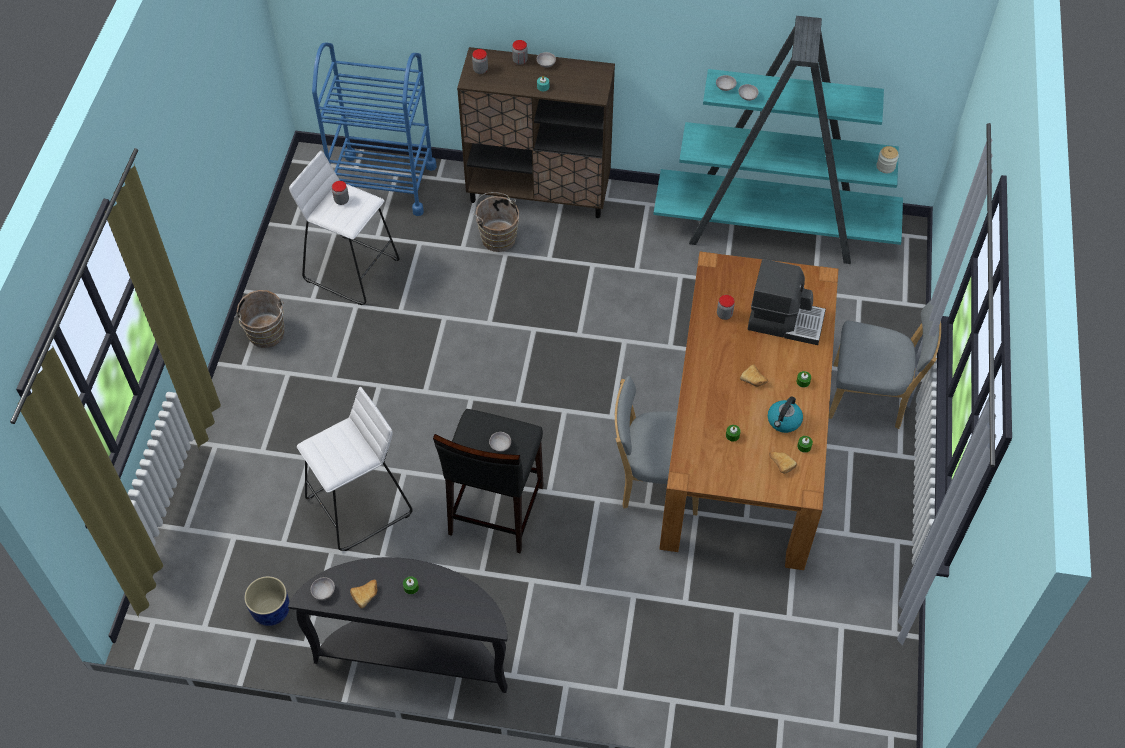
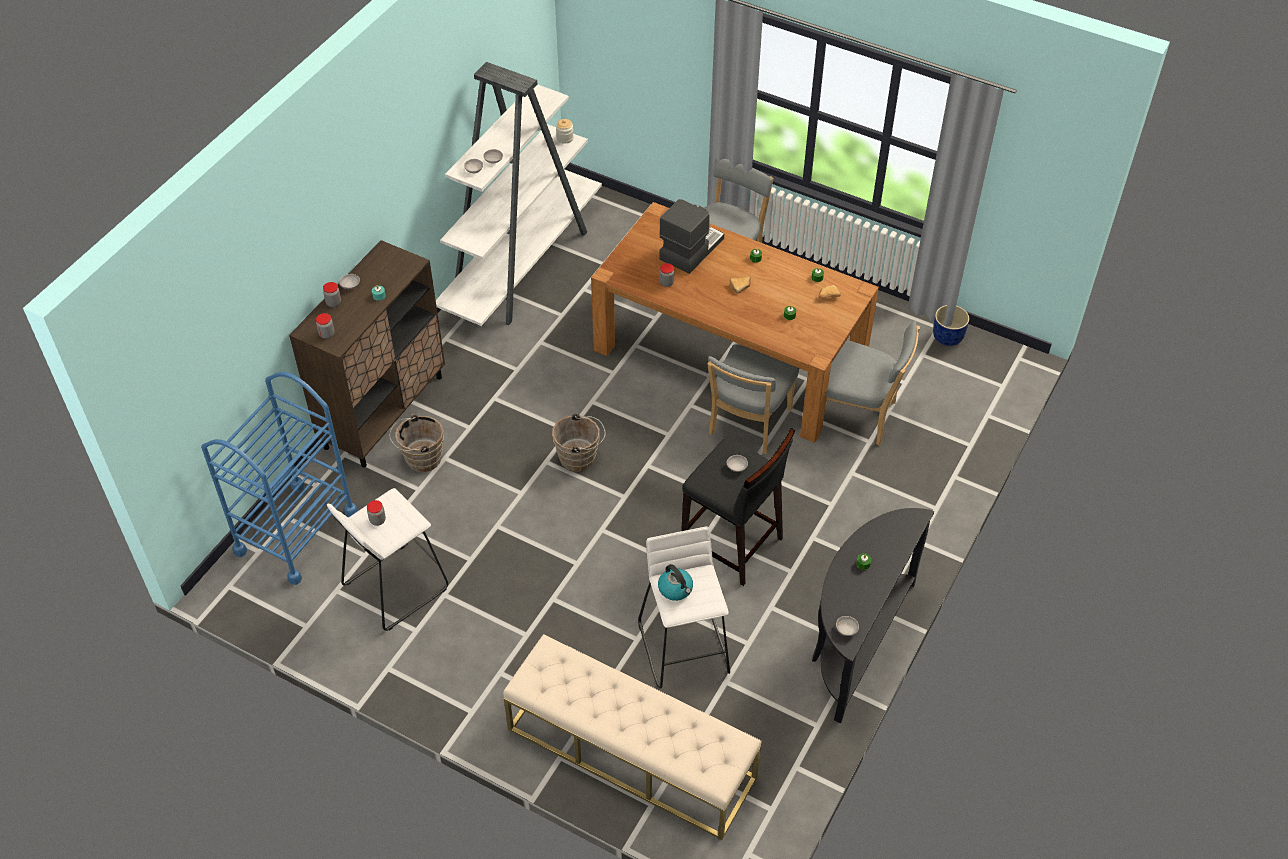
camera: 70 degrees left, 5 degrees down
(233, 496) = (630, 753): none -> beige bench
(266, 336) = (442, 681): brown bucket -> brown bucket (580, 458)
(272, 610) = (772, 746): blue planter -> blue planter (947, 337)
(367, 594) = (859, 598): bread -> none
(716, 584) = (860, 416): none -> grey chair
(775, 227) = (522, 264): turquoise bookcase -> white bookcase
(784, 421) = (788, 281): kettle -> kettle (676, 589)

